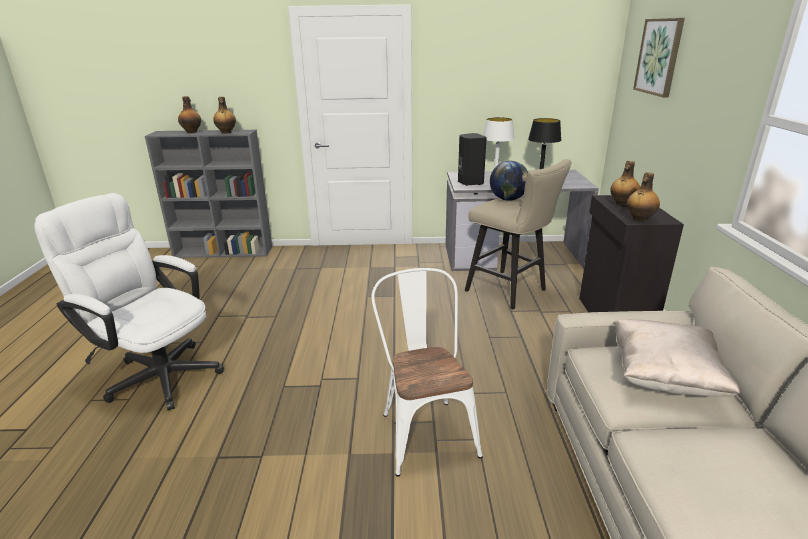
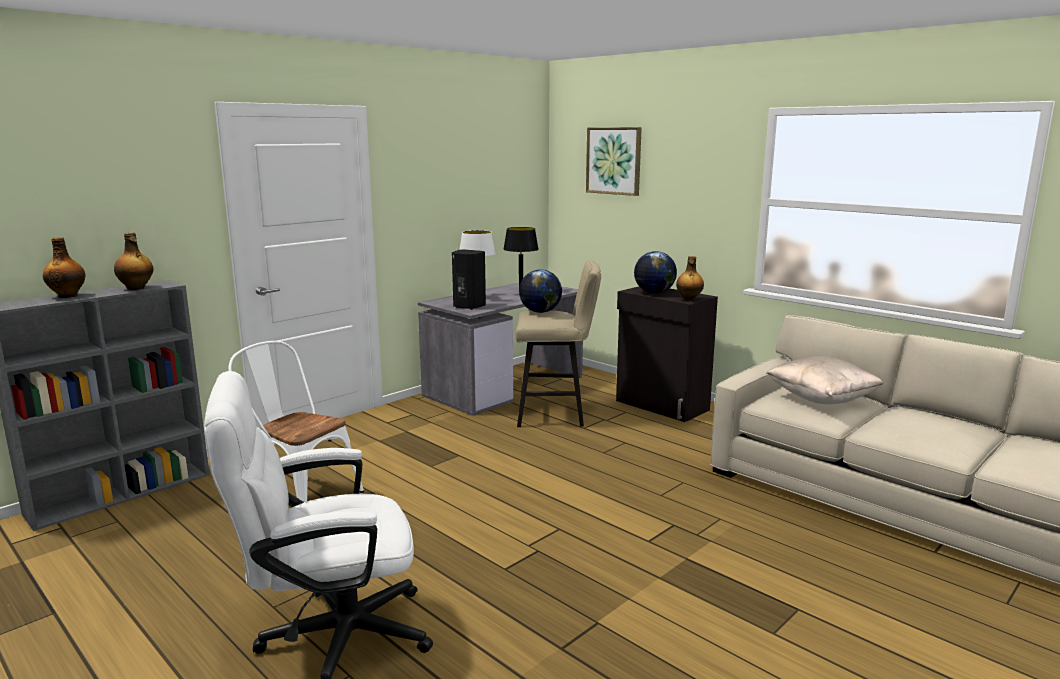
camera: 45 degrees left, 10 degrees down
(424, 429) = (677, 532): white chair -> white chair (300, 495)
(622, 205) = (654, 293): bottle -> globe

